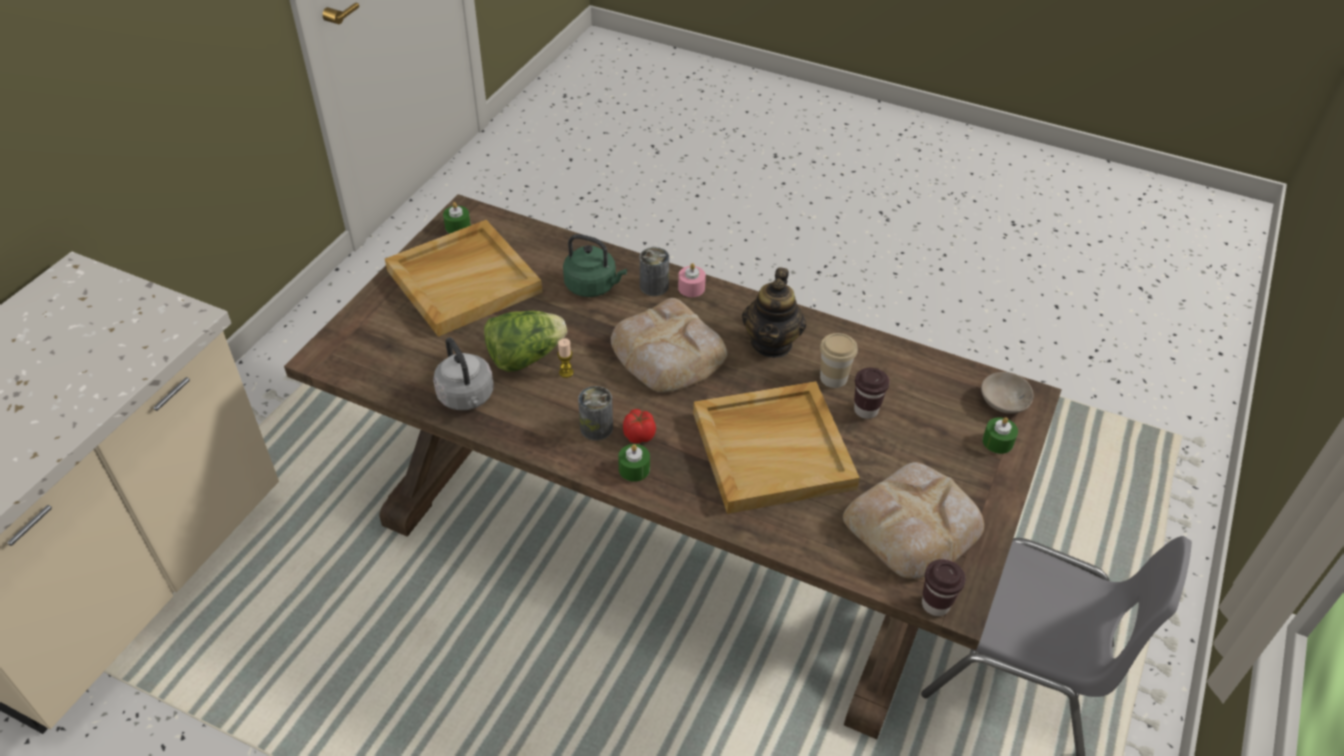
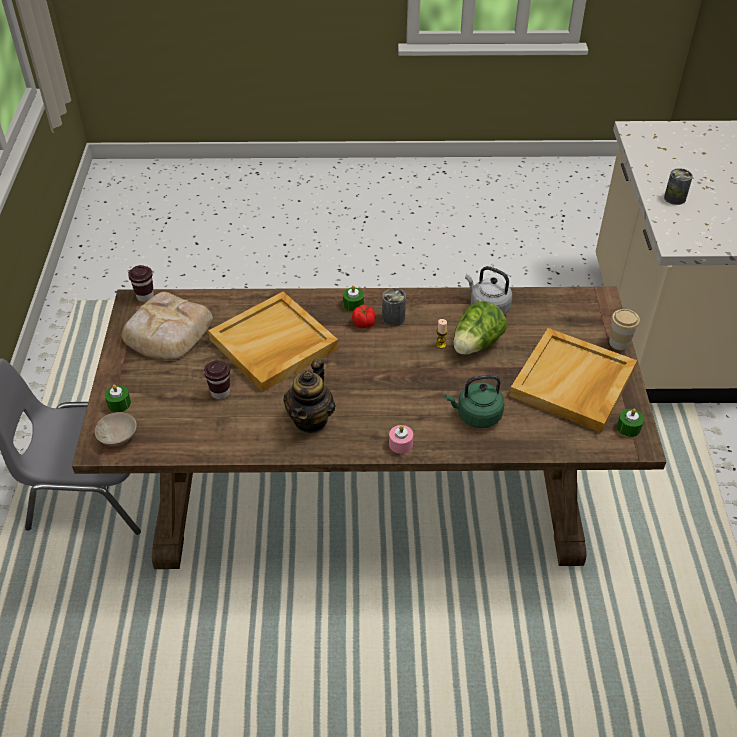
camera: 155 degrees right, 0 degrees up
(654, 286) = (430, 434): can -> can (674, 198)
(668, 354) = (381, 383): bread -> none
(772, 343) = (311, 419): teapot -> teapot turned 150 degrees counterclockwise
(833, 378) = (253, 409): cup -> cup (619, 342)

